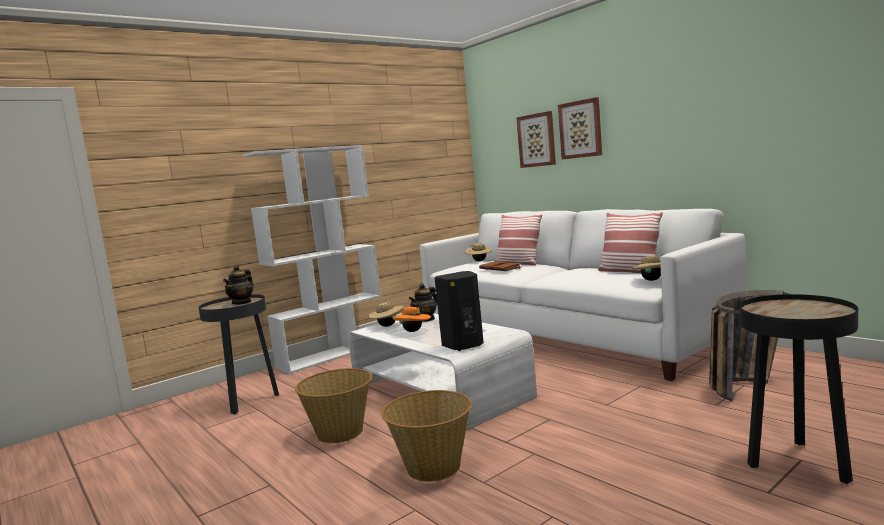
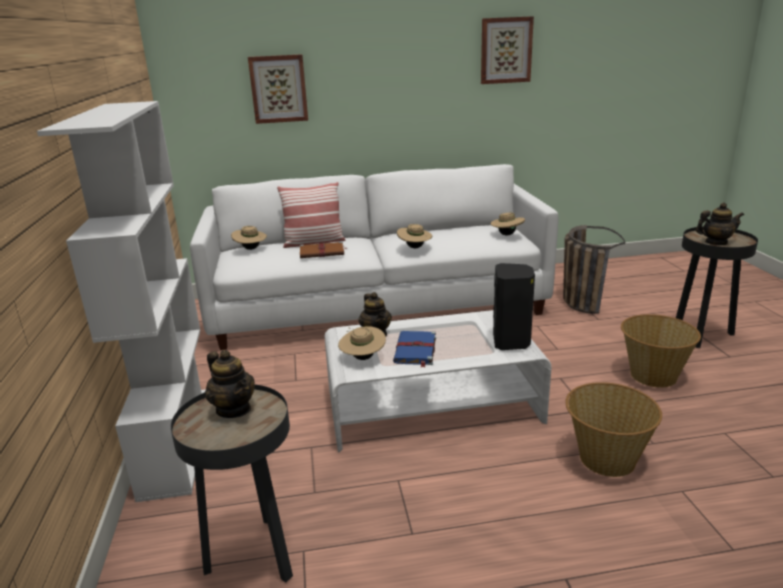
camera: 60 degrees left, 15 degrees up
(341, 432) = (468, 494): basket -> basket (653, 375)
(413, 331) = (415, 350): orange hat -> blue book
(556, 275) = (414, 248): none -> beige hat
(581, 129) = (344, 80): picture -> picture (505, 50)
(629, 271) = (457, 229): pillow -> none
(775, 311) = (715, 242): none -> teapot

